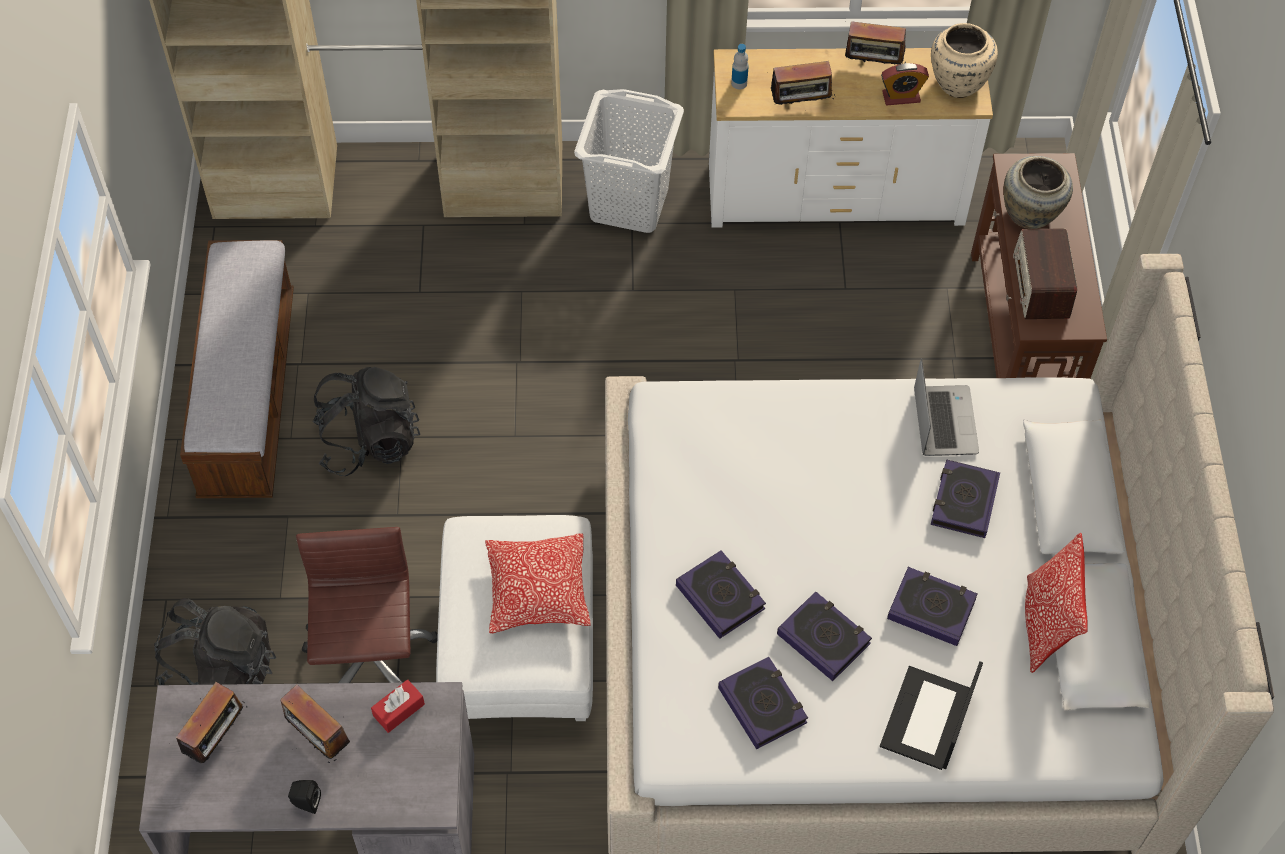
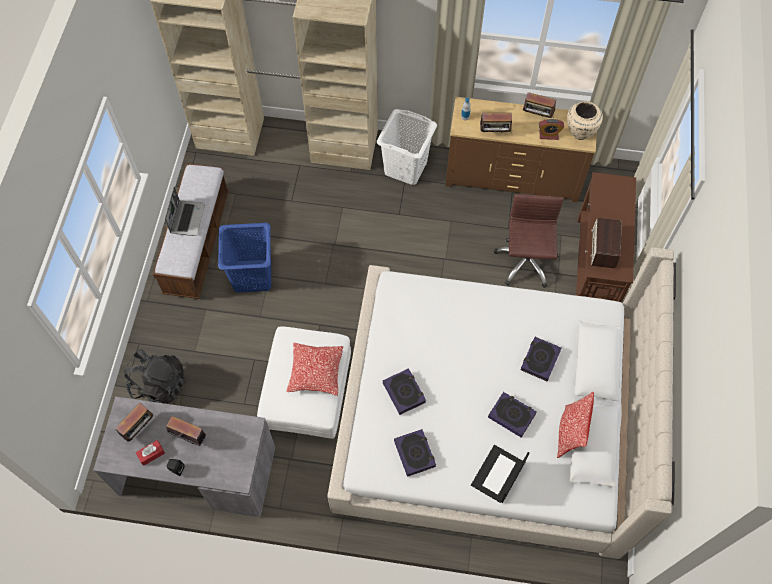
camera: 10 degrees right, 5 degrees up
(319, 738) = (189, 436): radio -> radio turned 150 degrees clockwise
(368, 441) = (252, 275): black backpack -> blue laundry basket
(370, 662) = (232, 391): brown office chair -> brown office chair (525, 262)
(399, 710) = (231, 428): red tissue box -> red tissue box (151, 454)
(823, 638) = (453, 423): book -> none
(835, 194) = (512, 176): white dresser -> brown dresser
(943, 421) = (538, 314): laptop -> laptop (187, 218)
(1030, 215) = (605, 208): beige vase -> none

